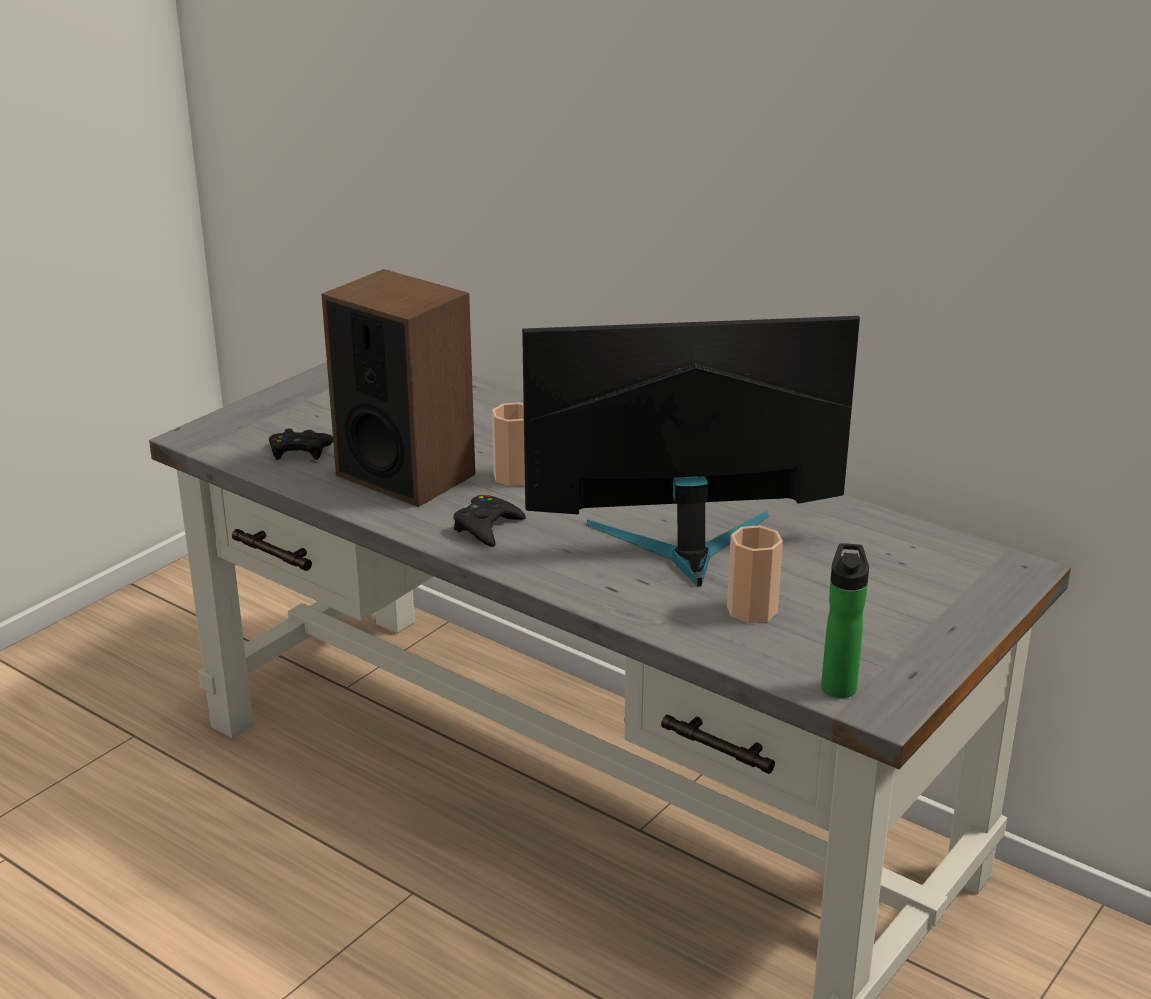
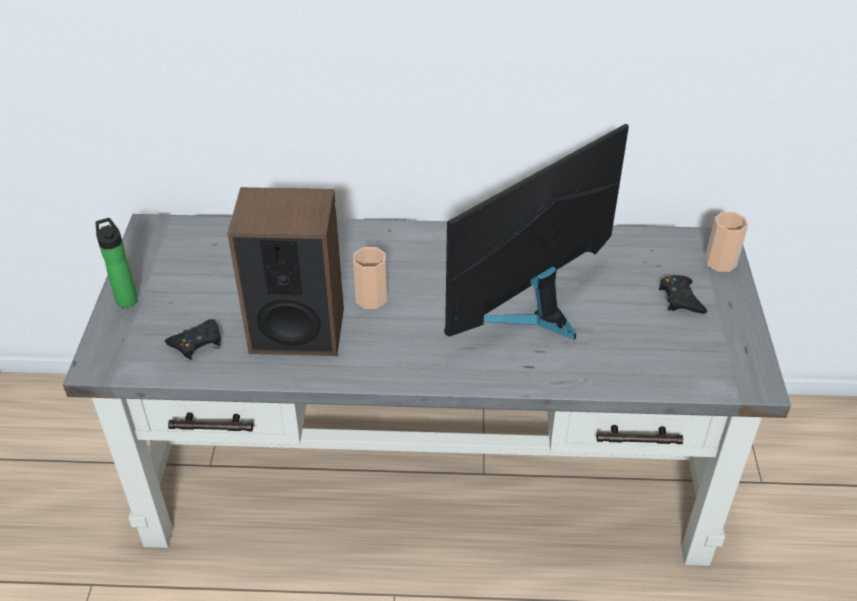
camera: 35 degrees left, 15 degrees up
(487, 527) = (401, 352): black game controller -> black game controller (680, 299)
(752, 610) = (621, 343): cup -> cup (720, 262)
(838, 685) = (720, 378): bottle -> bottle (126, 298)

